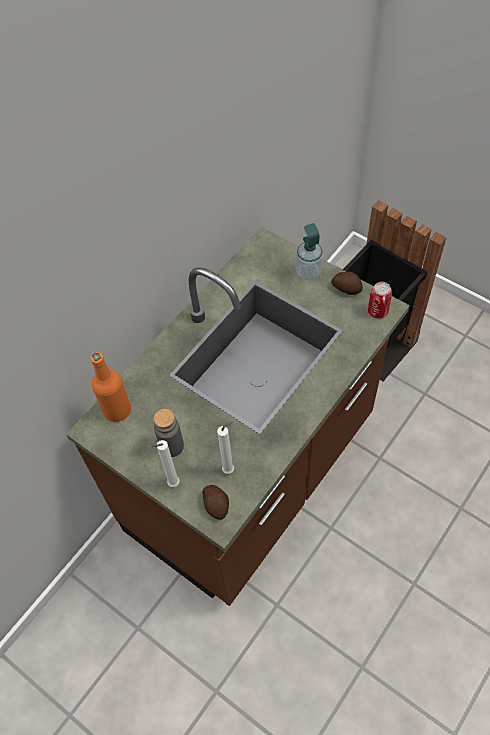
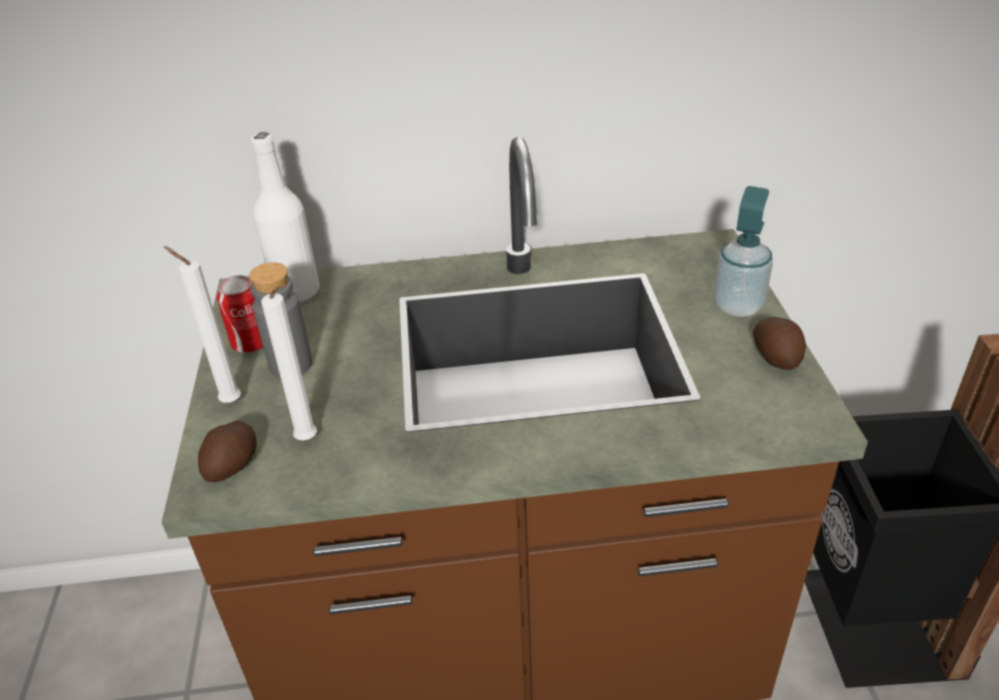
camera: 45 degrees right, 20 degrees down
(117, 410) = (296, 292): orange bottle -> white bottle
(377, 311) = (794, 413): can -> can (251, 343)

